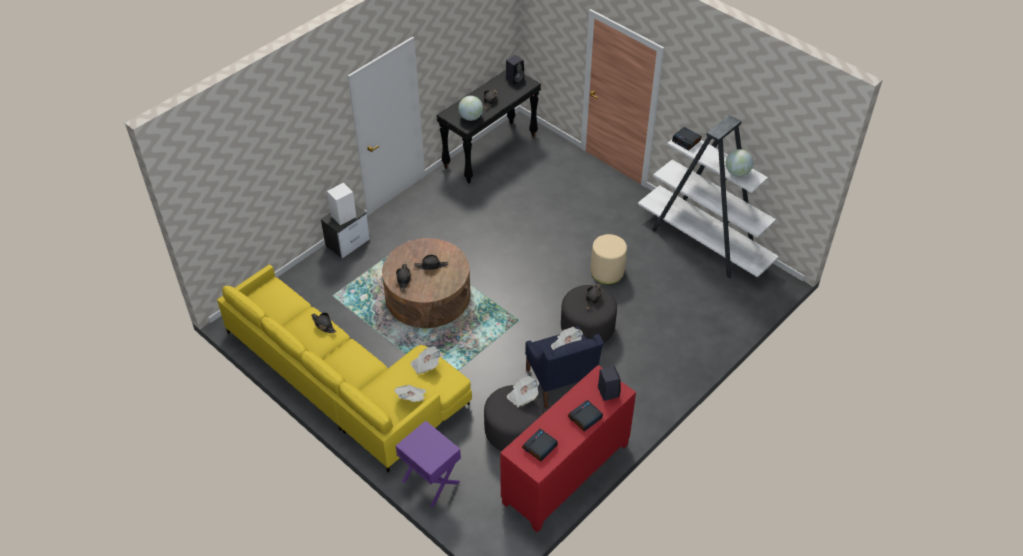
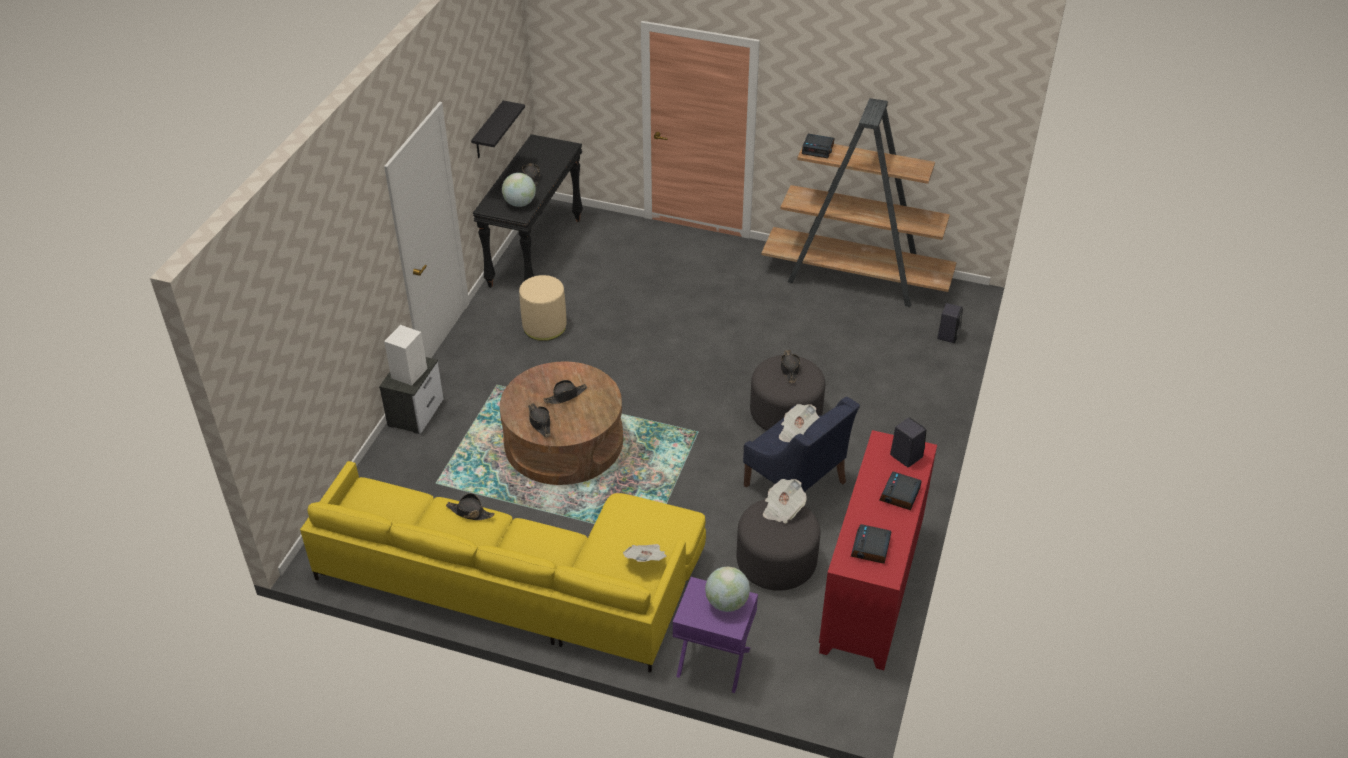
camera: 25 degrees left, 5 degrees down
(426, 365) = (638, 515): newspaper -> none
(463, 60) = (488, 131): none -> black shelf
(515, 79) = (546, 146): black speaker -> black speaker (948, 335)
(607, 272) = (767, 344): beige ottoman -> beige ottoman (544, 327)
(704, 243) = (856, 278): white bookcase -> brown bookcase
(737, 173) = (898, 166): globe -> globe (726, 602)

